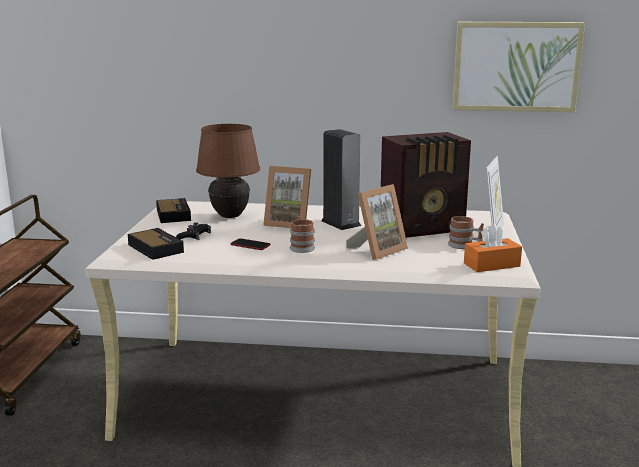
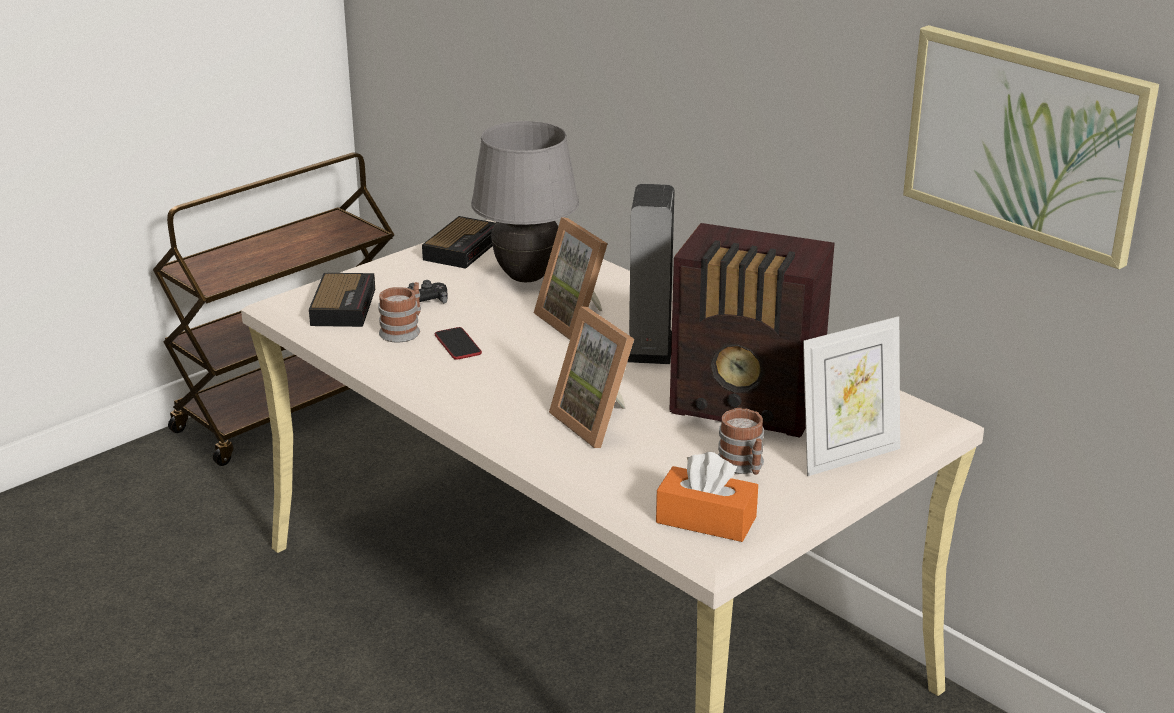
camera: 40 degrees right, 10 degrees up
(229, 216) = (526, 277): brown table lamp -> grey table lamp
(301, 247) = (514, 374): mug -> mug (404, 330)
(377, 250) = (599, 422): picture frame -> picture frame turned 60 degrees clockwise

